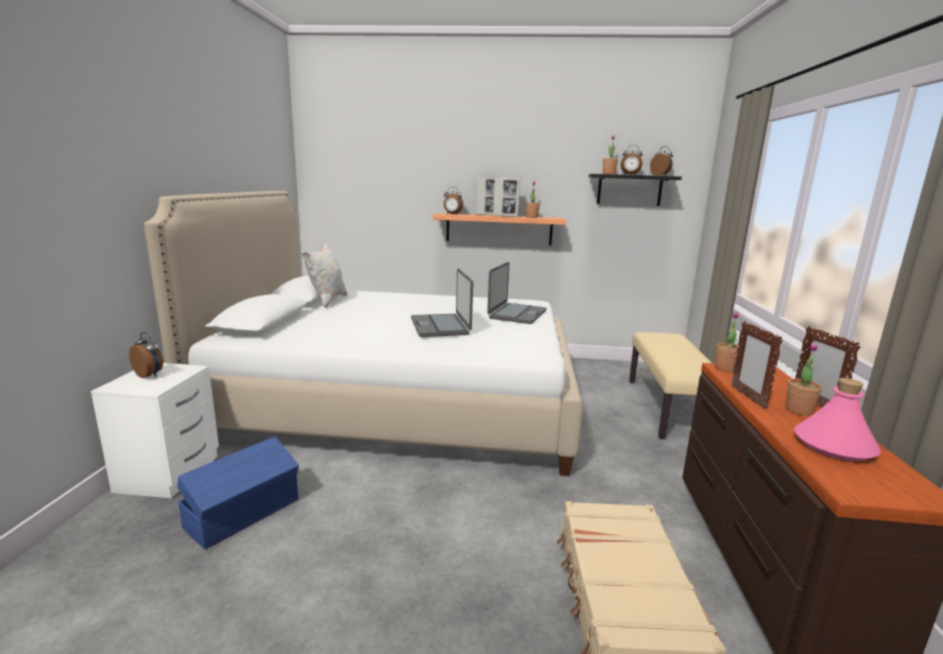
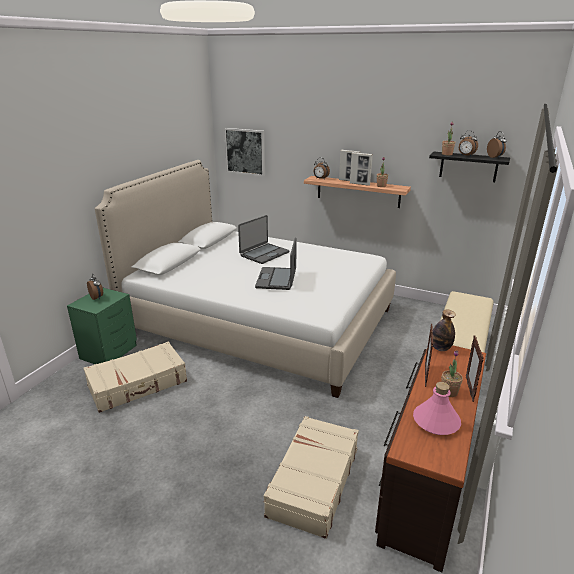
camera: 20 degrees right, 10 degrees up
(171, 472) = (110, 352): white nightstand -> green nightstand
(245, 513) = (138, 384): blue storage box -> beige suitcase
(327, 301) = (219, 244): white pillow -> none
(344, 187) = (245, 151): none -> picture
(516, 314) = (343, 271): laptop -> laptop (264, 254)
(725, 368) = (440, 348): potted plant -> bottle

